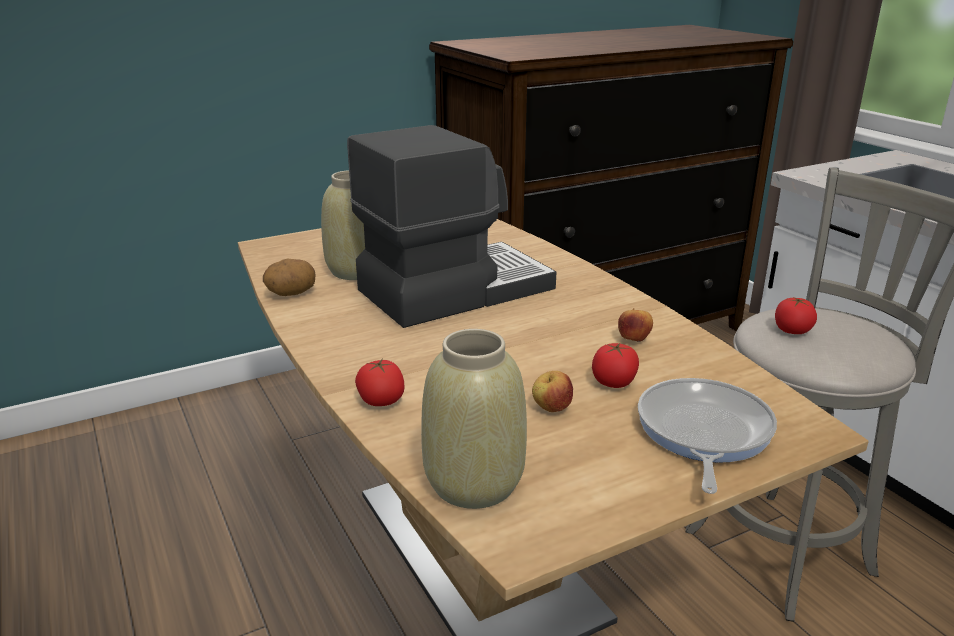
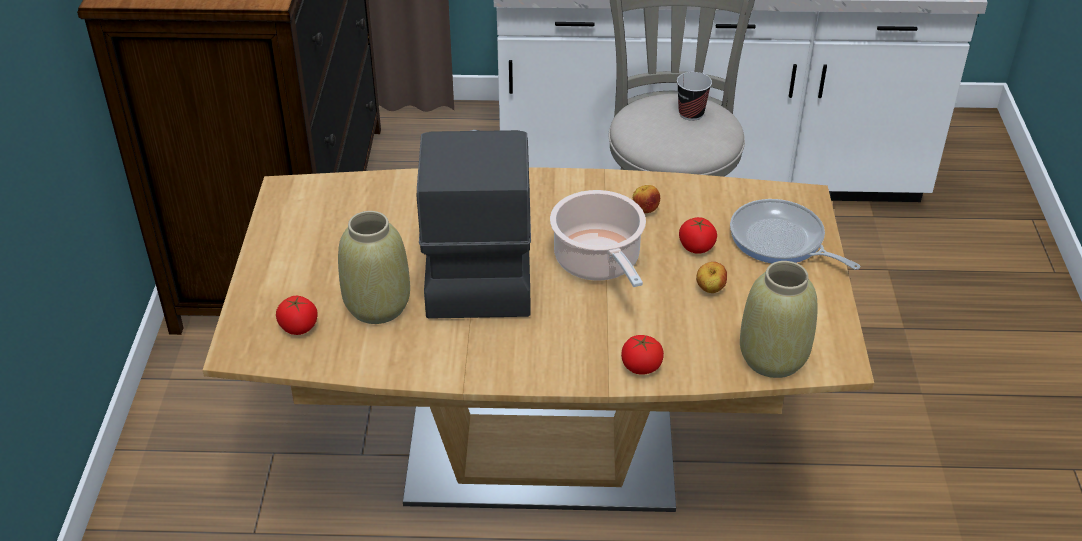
camera: 60 degrees left, 15 degrees up
(291, 294) = (394, 364): potato -> none
(519, 339) = (598, 262): none -> cooking pot
(792, 330) = (663, 133): tomato -> tomato (298, 327)
(854, 336) = (691, 114): none -> cup

